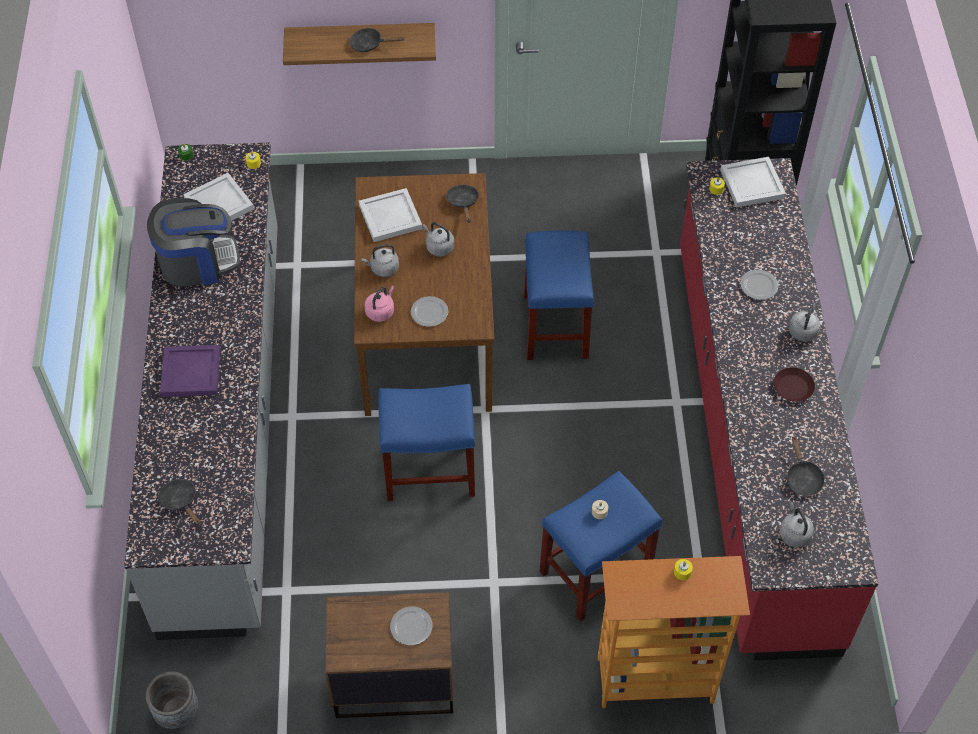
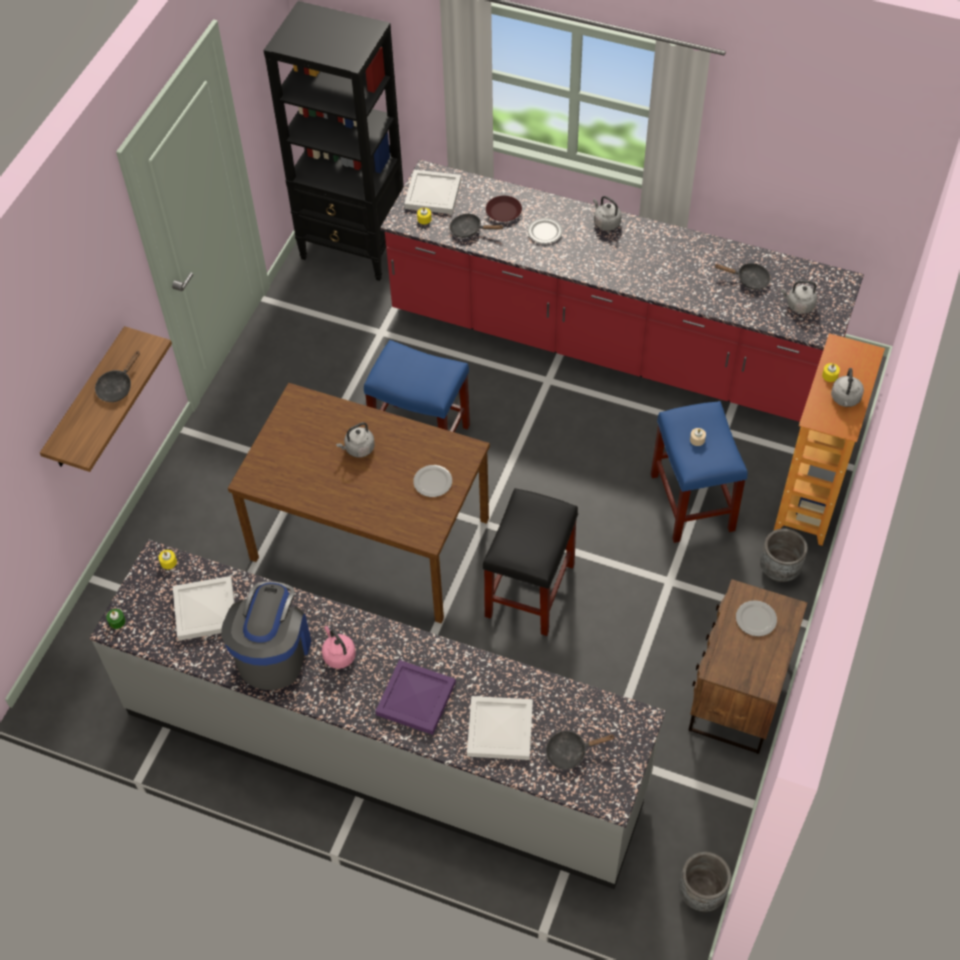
camera: 65 degrees left, 0 degrees up
(380, 311) = (410, 520): pink kettle -> pink kettle (338, 655)
(383, 269) = (359, 502): grey kettle -> grey kettle (845, 399)
(391, 216) = (297, 474): white tray -> white tray (499, 728)
(428, 471) = (530, 592): blue stool -> black stool
(463, 203) = (315, 411): black frying pan -> black frying pan (469, 230)
(553, 676) = (779, 569): none -> grey planter
(793, 387) = (659, 251): brown plate -> brown plate (504, 212)

